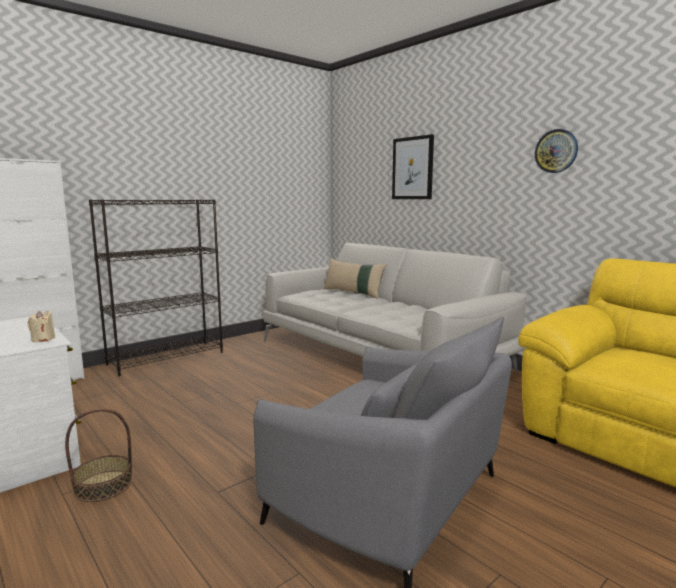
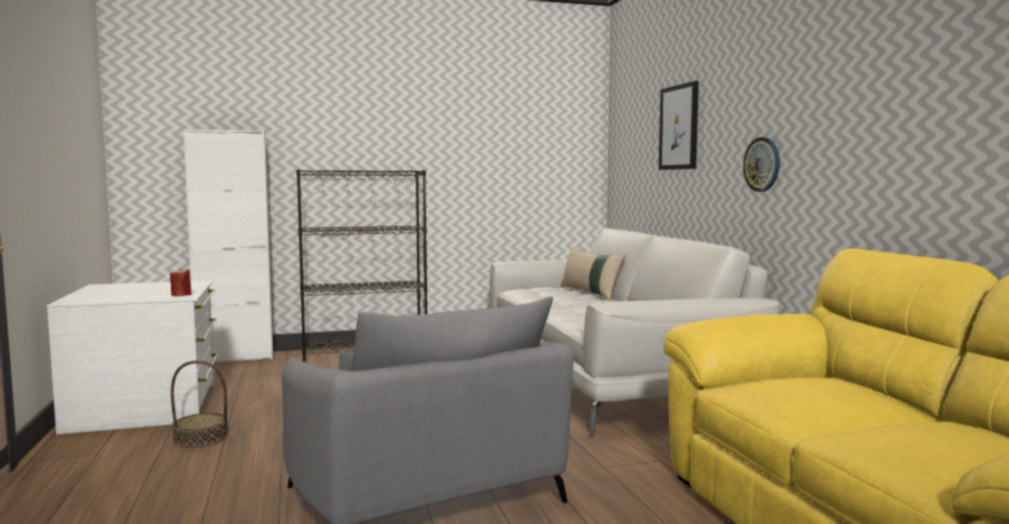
camera: 25 degrees right, 5 degrees down
(43, 339) = (181, 295): beige candle -> red candle
(556, 151) = (814, 97): wall clock -> wall clock (762, 164)

